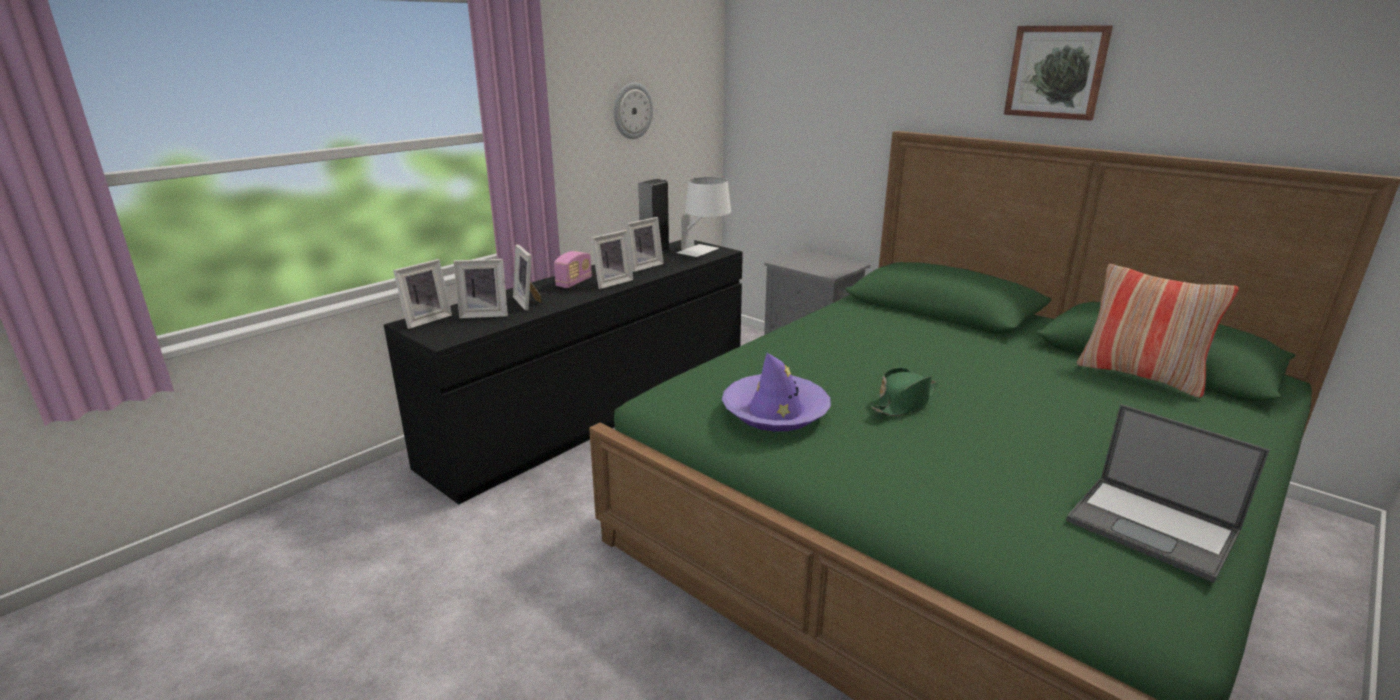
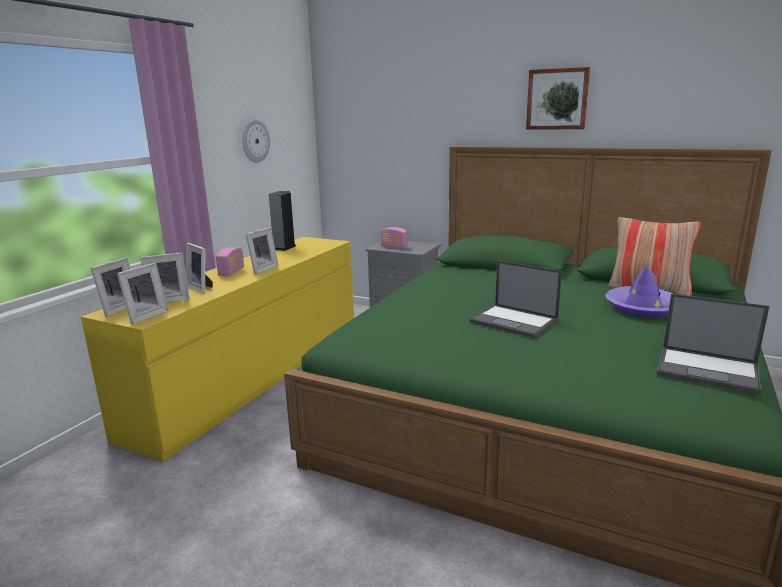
camera: 15 degrees left, 5 degrees down
(596, 411) = (254, 375): black dresser -> yellow dresser
(643, 266) = (280, 257): picture frame -> picture frame (145, 316)
(705, 251) = (322, 243): white table lamp -> none
(775, 412) = (430, 339): purple hat -> purple hat (642, 308)
(803, 263) = (394, 247): none -> radio
(904, 402) = (515, 321): green hat -> laptop

